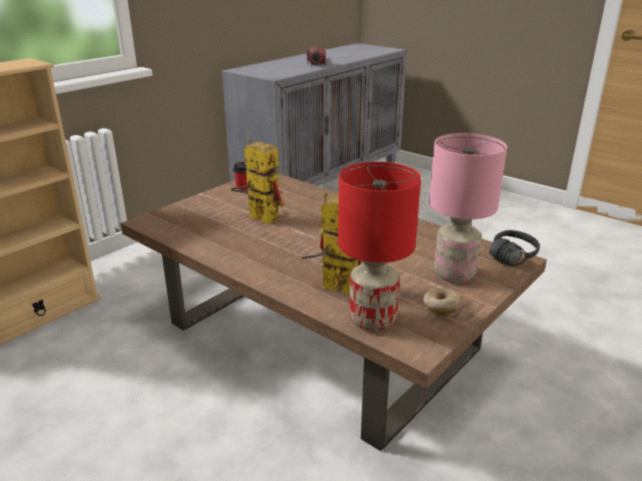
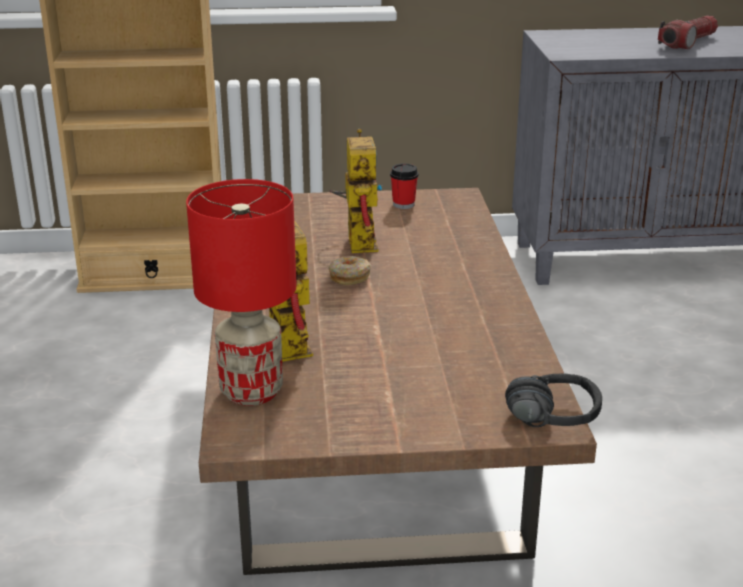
camera: 45 degrees right, 0 degrees up
(440, 307) = (341, 418): donut -> donut (349, 277)
(453, 274) = (431, 397): pink table lamp -> none

